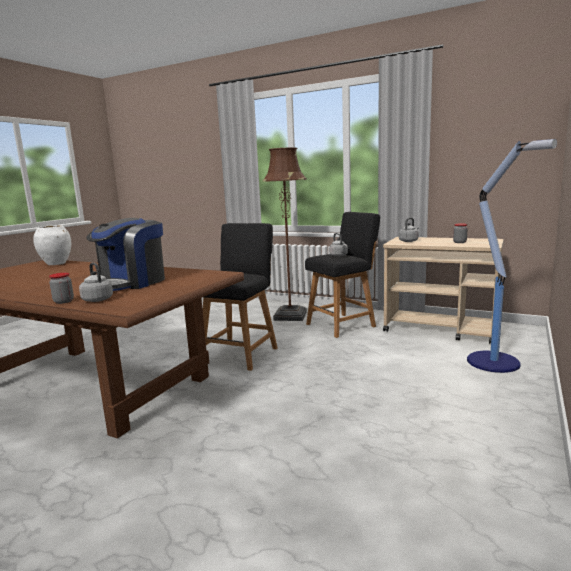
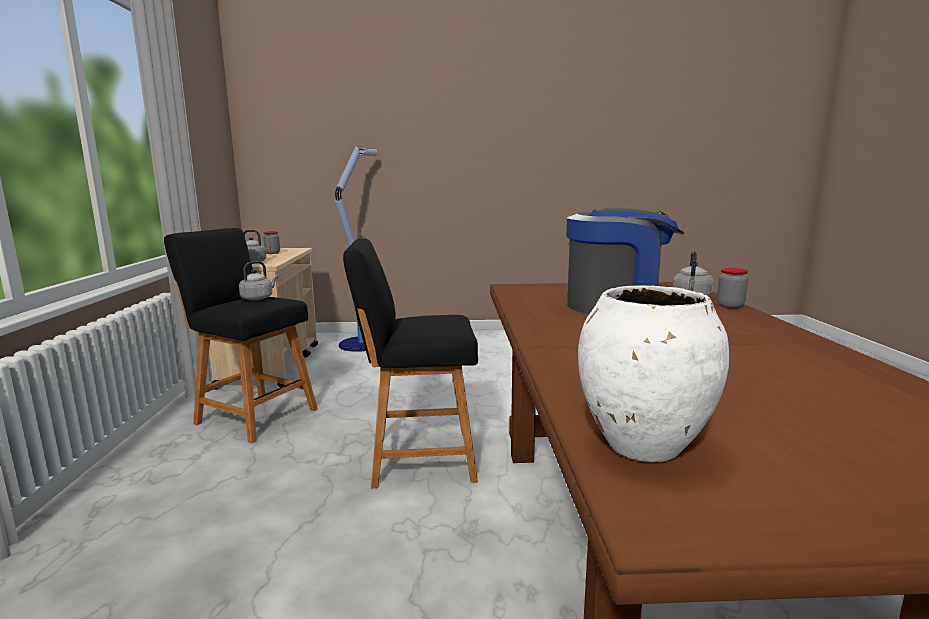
camera: 120 degrees left, 0 degrees up
(290, 316) = (191, 471): brown floor lamp -> none

